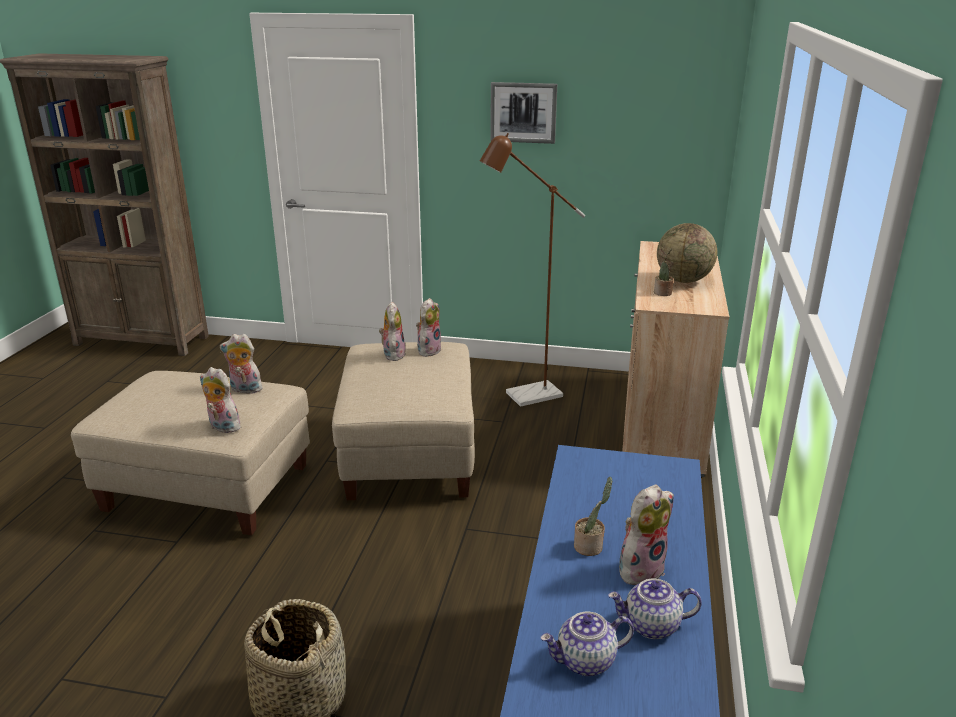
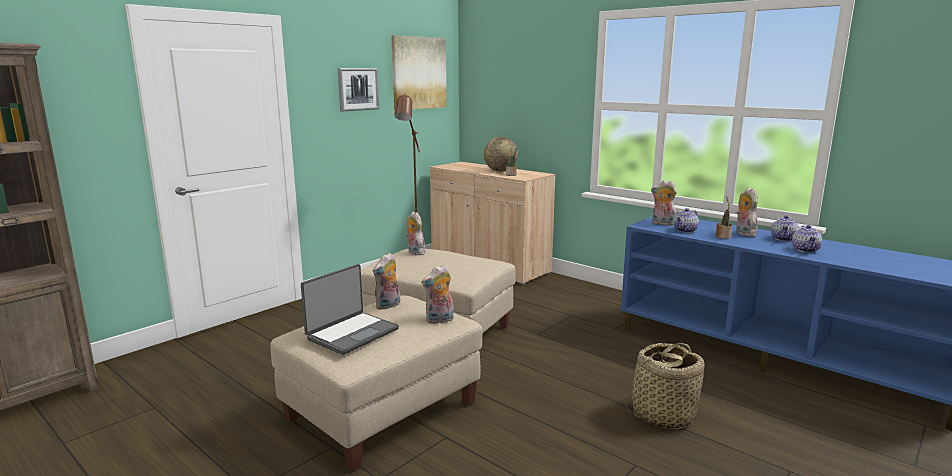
camera: 60 degrees left, 10 degrees down
(158, 396) = (352, 333): none -> laptop
(393, 354) = (404, 261): plush toy -> plush toy (662, 223)
(588, 502) = (685, 230): none -> teapot
(643, 93) = (419, 73): none -> picture

